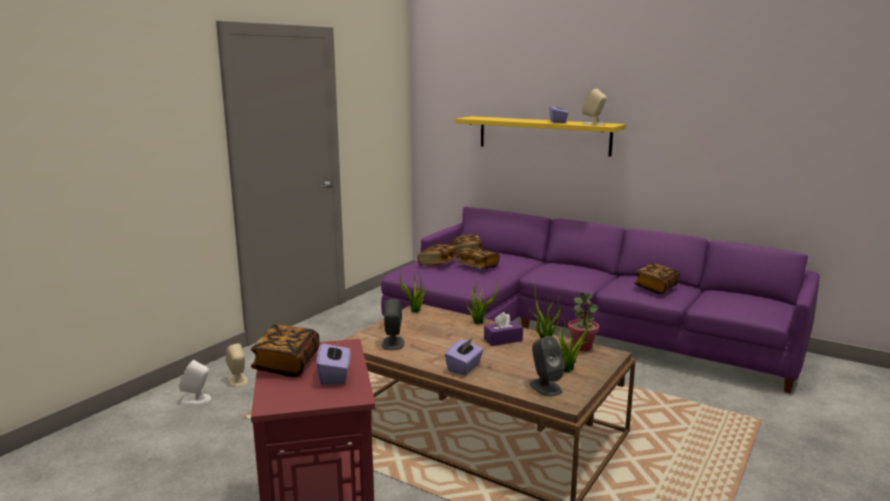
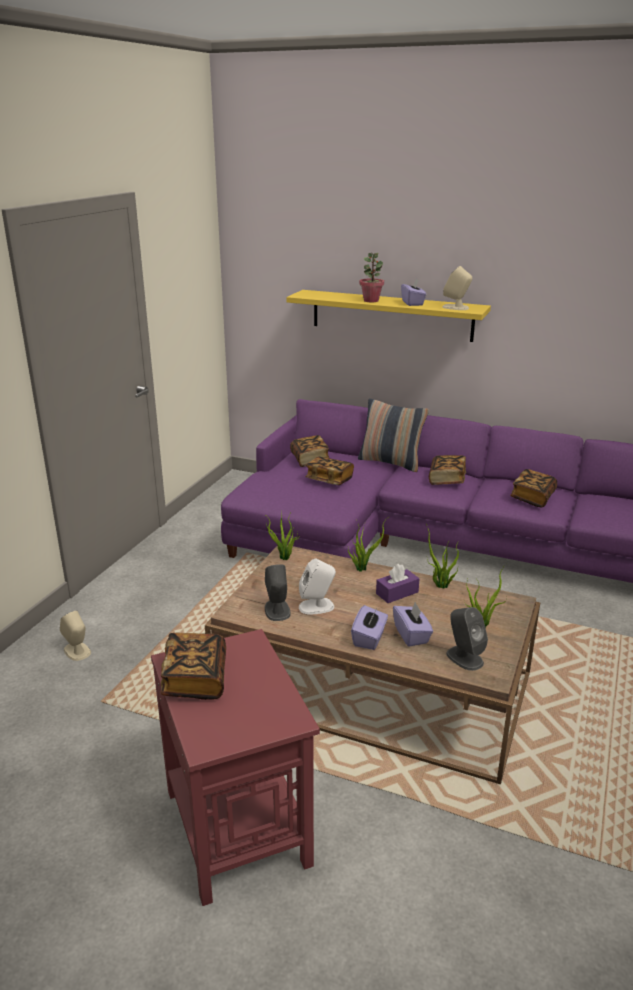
camera: 10 degrees left, 10 degrees up
(196, 400) = (37, 684): white speaker -> white speaker (317, 606)
(335, 376) = (258, 692): purple tissue box -> purple tissue box (411, 635)
(437, 263) = (282, 478): book -> book (446, 479)
(537, 259) = (391, 462): none -> pillow
(582, 347) = (484, 595): potted plant -> potted plant (371, 300)

